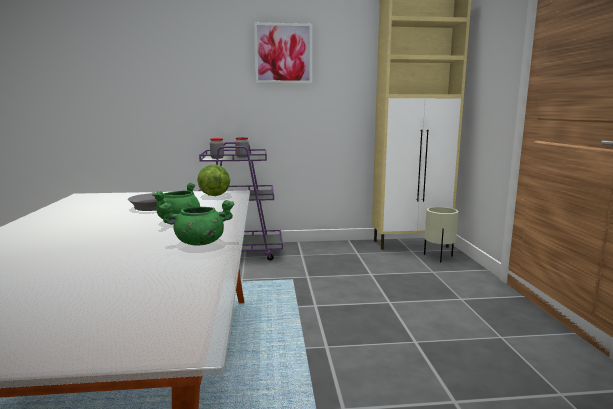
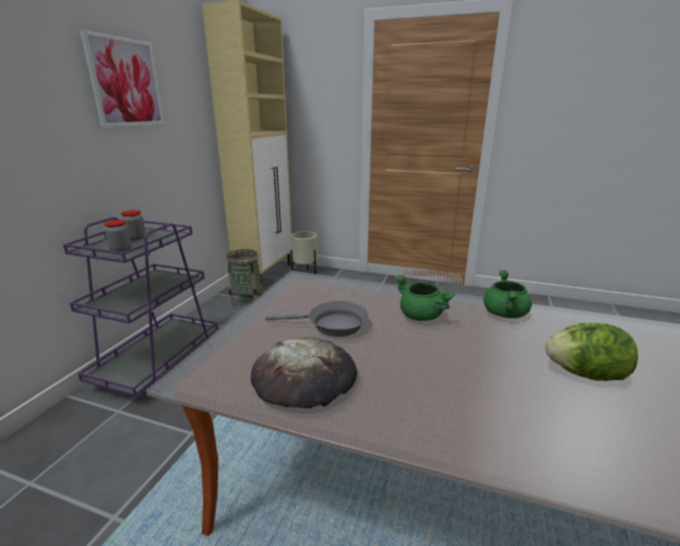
camera: 65 degrees left, 10 degrees up
(80, 209) = (305, 378): none -> bread
(214, 195) = (302, 288): lettuce -> lettuce (585, 374)
(352, 251) = (247, 300): none -> basket

